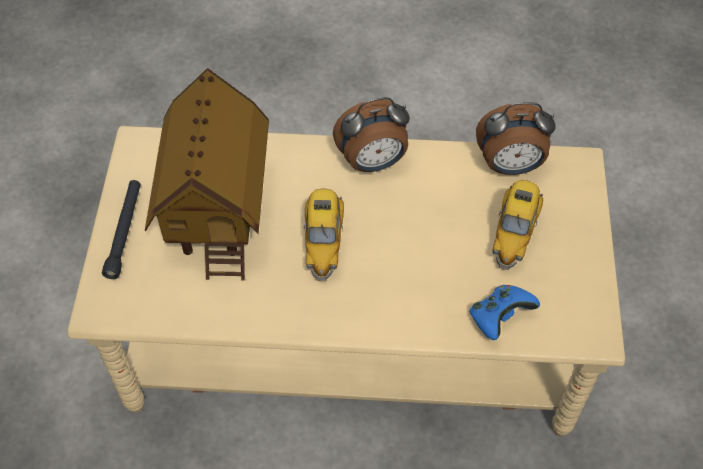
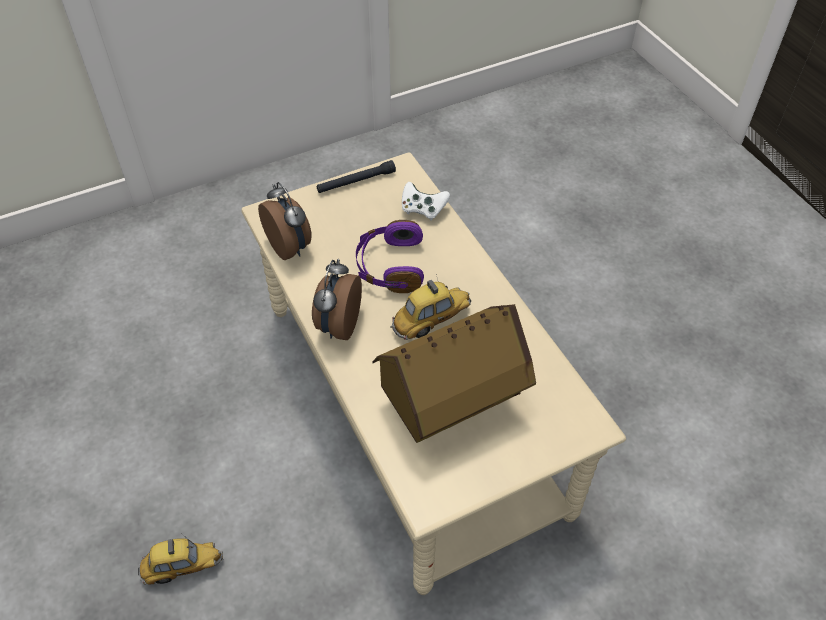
camera: 120 degrees left, 5 degrees down
(124, 232) = (518, 454): black flashlight -> black flashlight (356, 182)
(373, 163) = (338, 325): alarm clock -> alarm clock turned 120 degrees counterclockwise
(425, 240) = (390, 267): none -> purple headphones
(499, 317) = (423, 210): blue game controller -> white game controller
(514, 233) = (350, 225): toy car -> toy car (182, 567)

